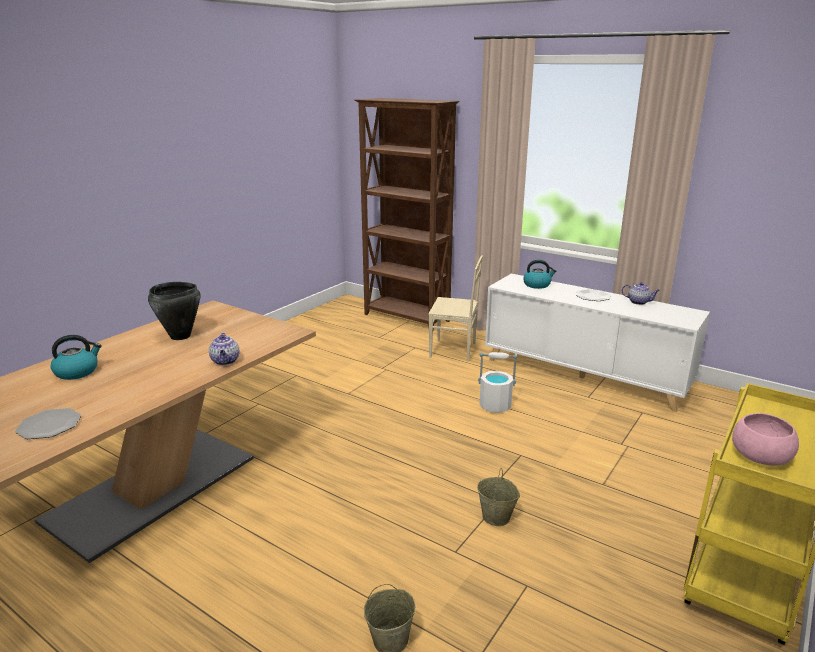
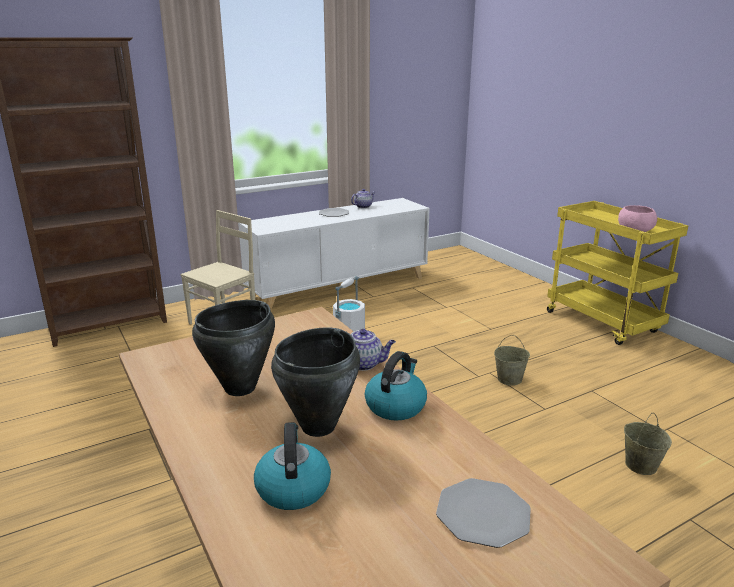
camera: 65 degrees left, 0 degrees up
(139, 365) = (319, 426): none -> black cooking pot
(537, 285) = (282, 221): kettle -> kettle (395, 405)

